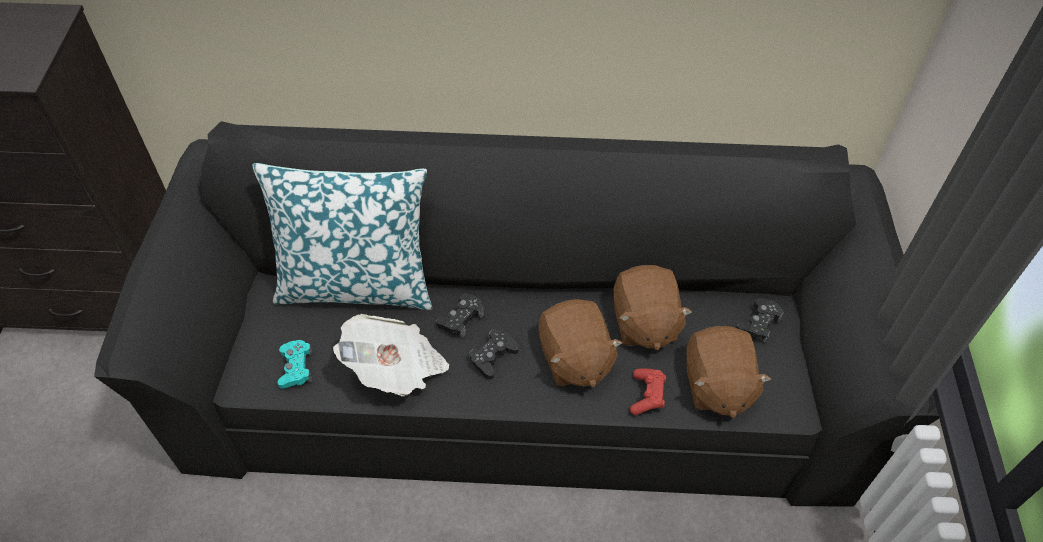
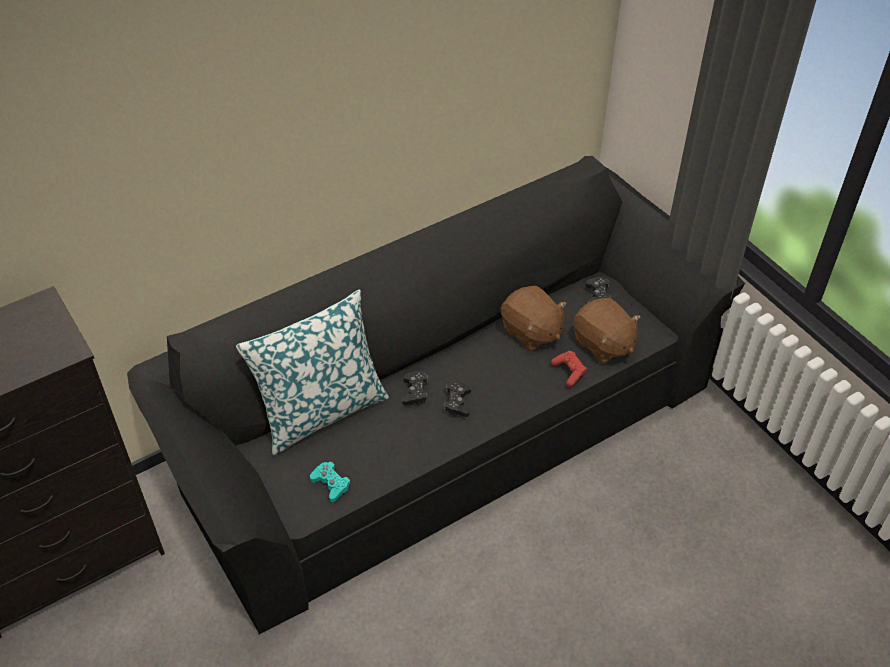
camera: 35 degrees left, 5 degrees down
(396, 368) = (401, 445): newspaper -> none
(574, 359) = (508, 375): brown plush toy -> none

